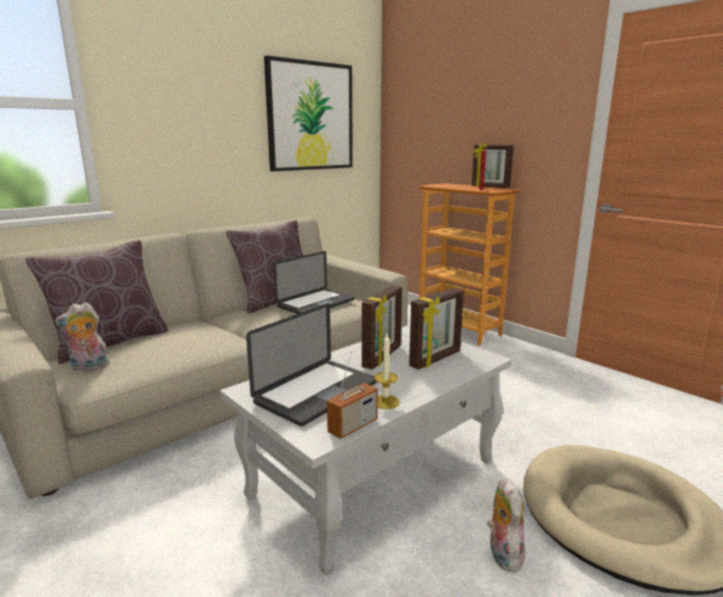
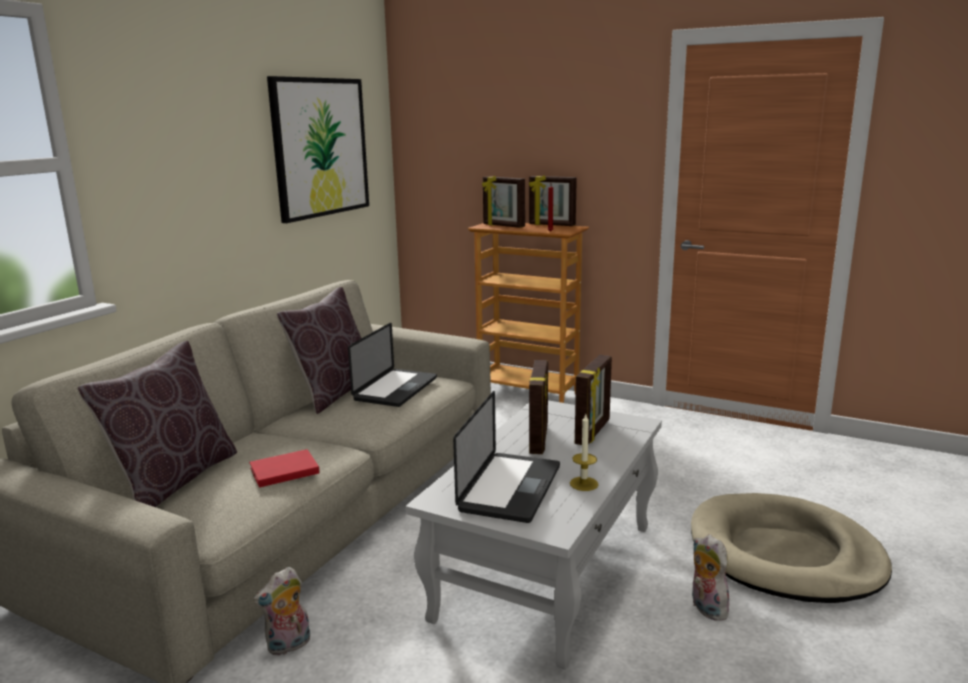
camera: 20 degrees left, 0 degrees up
(88, 367) = (191, 514): plush toy -> plush toy (288, 646)
(176, 348) = (282, 471): none -> red book
(353, 426) = (576, 512): radio -> none
(448, 186) = (503, 226): none -> picture frame

